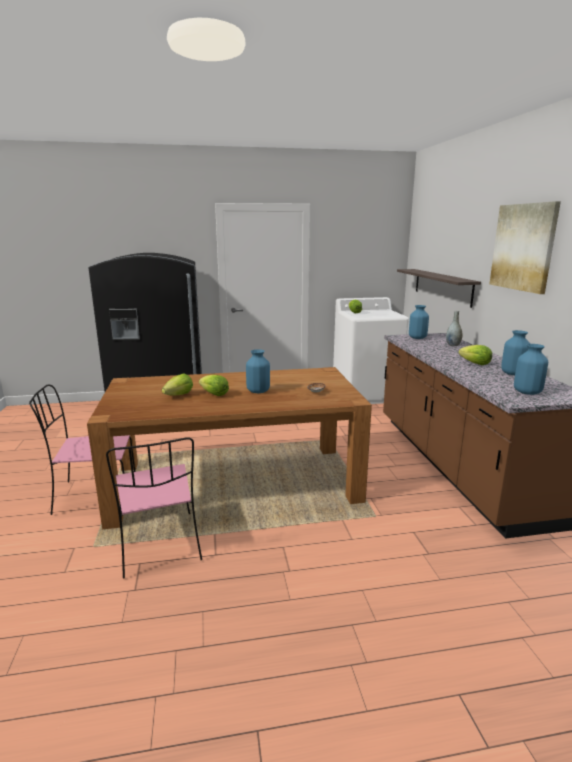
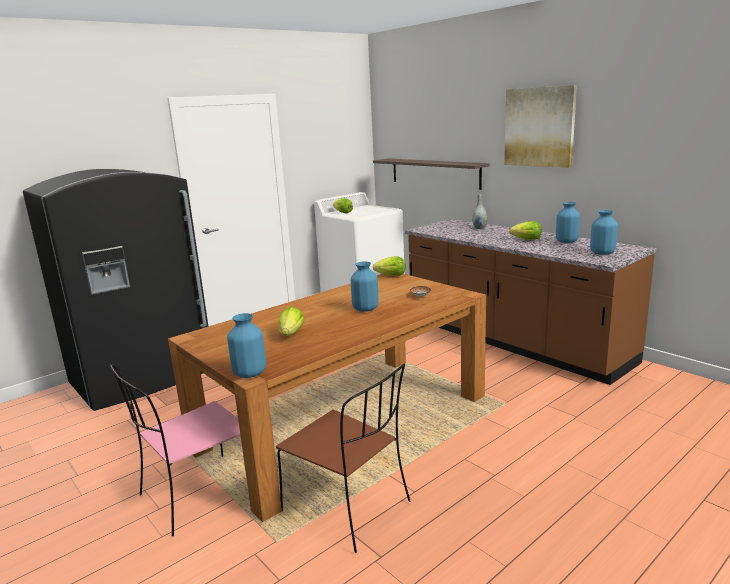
camera: 30 degrees left, 0 degrees up
(160, 545) = (349, 508): pink chair -> brown chair
(214, 394) = (327, 323): lettuce -> lettuce (391, 276)
(417, 338) = (439, 227): blue vase -> blue vase (250, 373)

